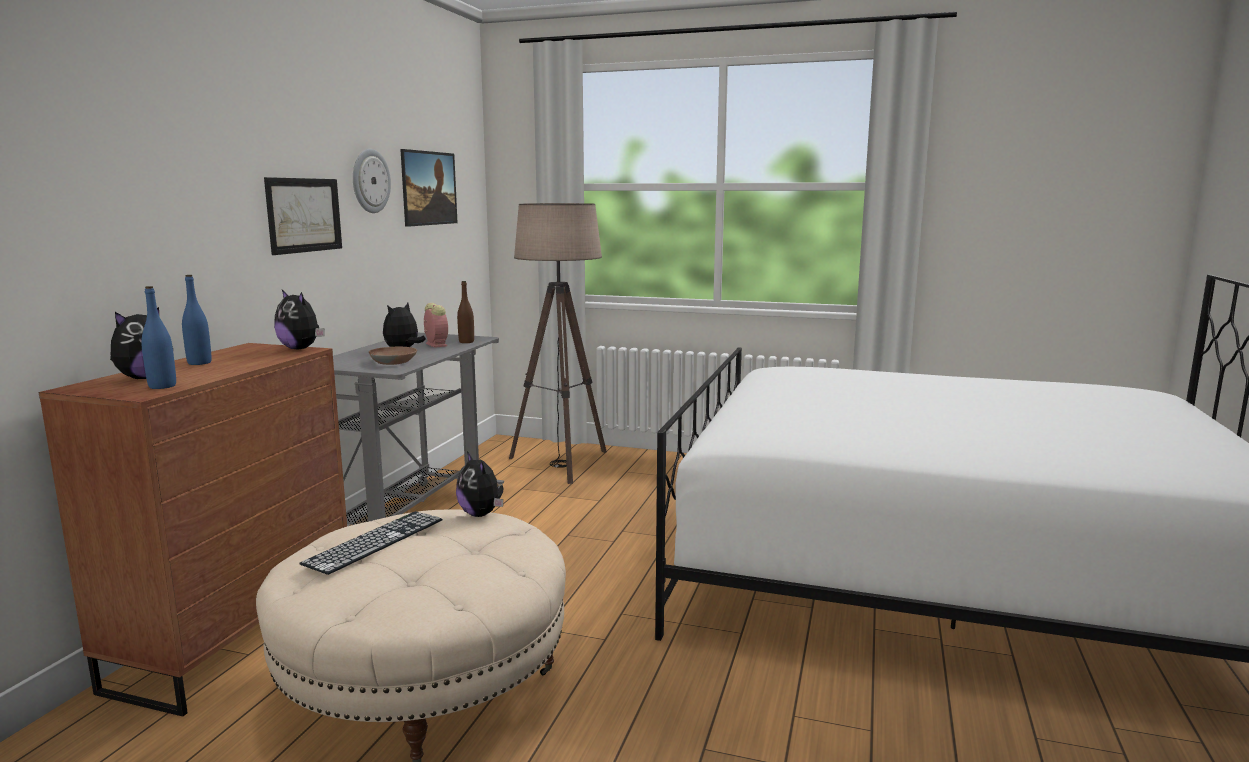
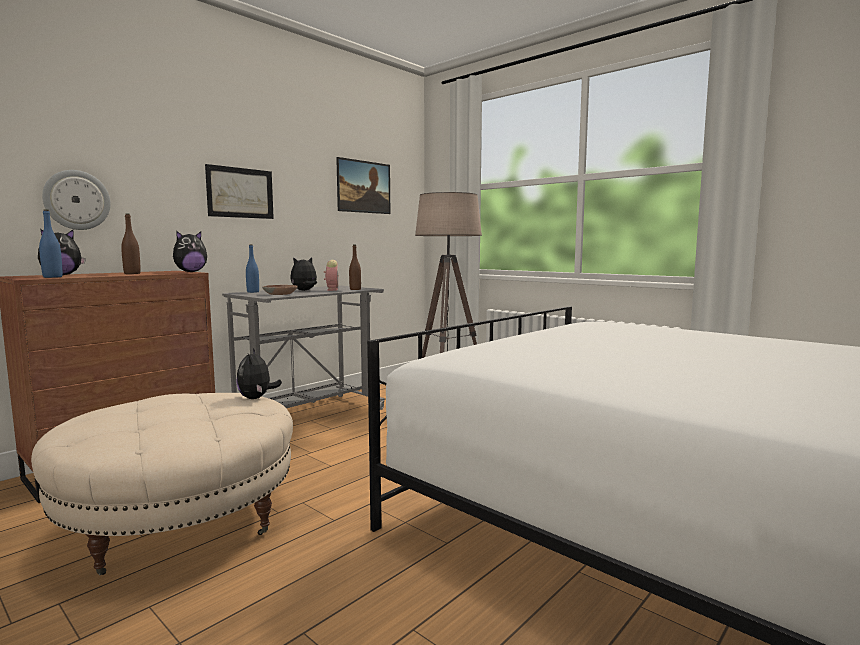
camera: 25 degrees right, 5 degrees down
(199, 363) = (115, 273): blue bottle -> blue bottle (253, 292)
(235, 362) = (132, 273): none -> brown bottle
(301, 348) = (190, 272): plush toy -> plush toy turned 105 degrees counterclockwise
(370, 181) = (305, 176): wall clock -> wall clock (77, 200)
(375, 541) = (159, 401): keyboard -> none

